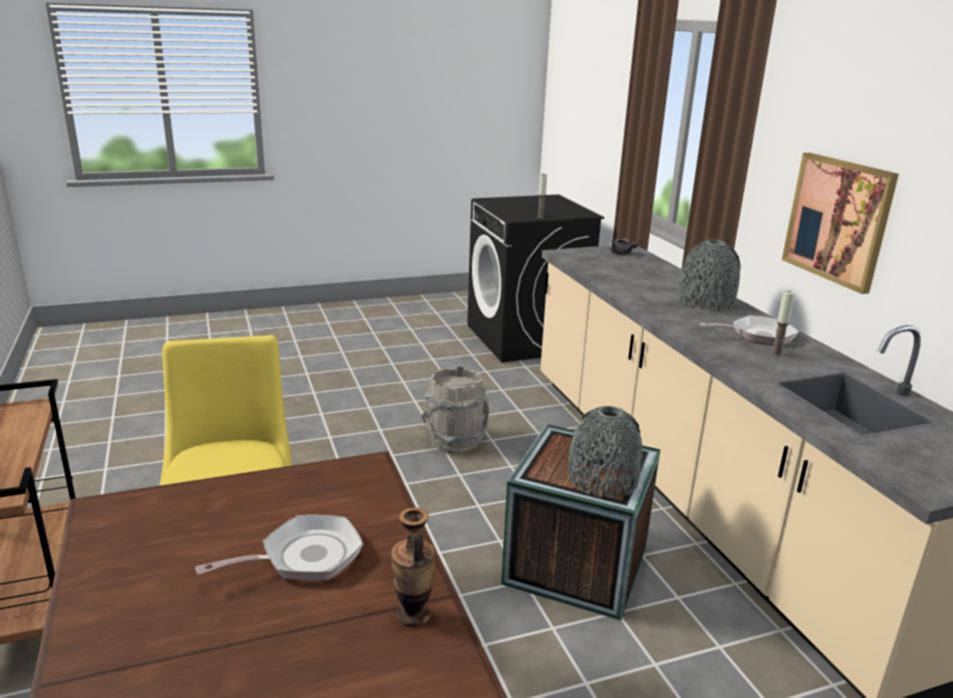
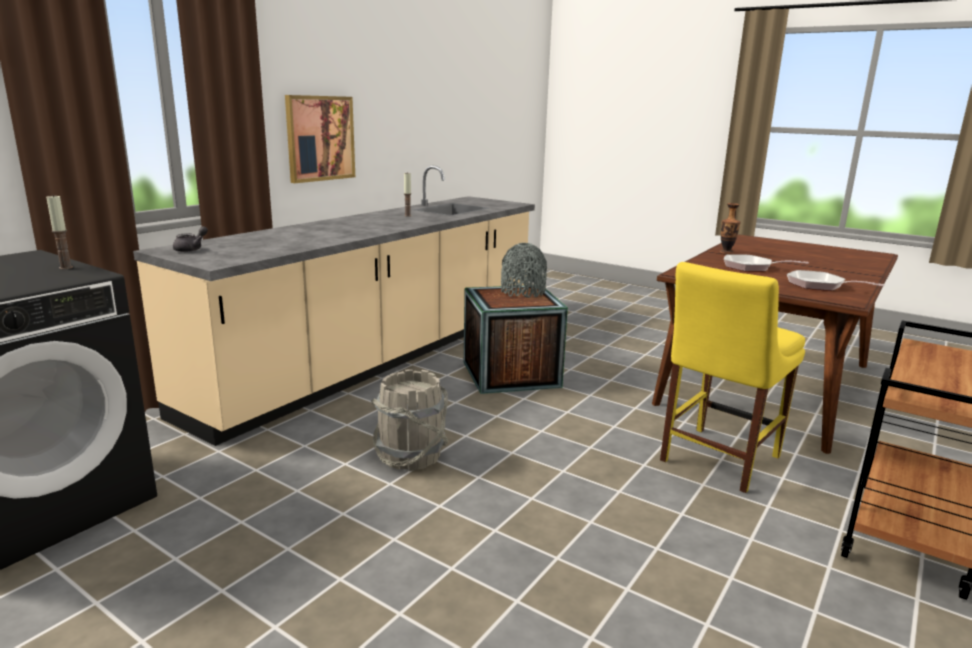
camera: 125 degrees left, 5 degrees down
(706, 301) = (322, 227): grey vase -> none
(758, 335) = (380, 218): frying pan -> frying pan (820, 285)

